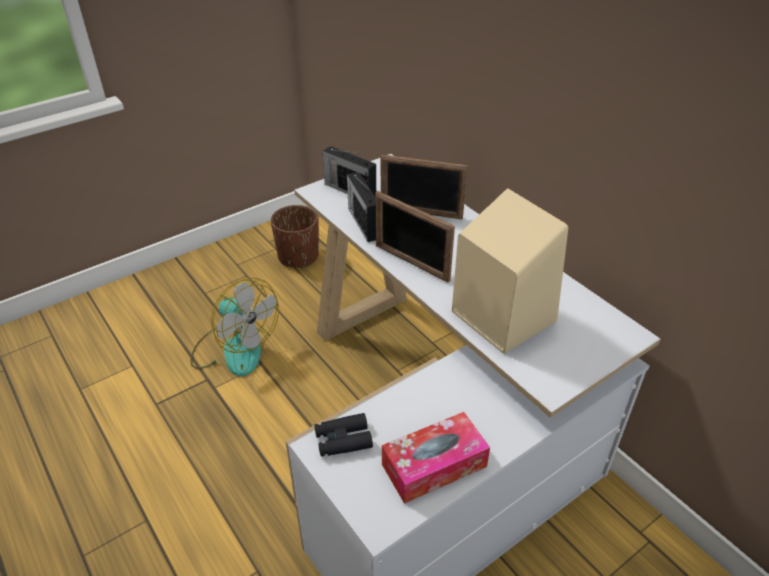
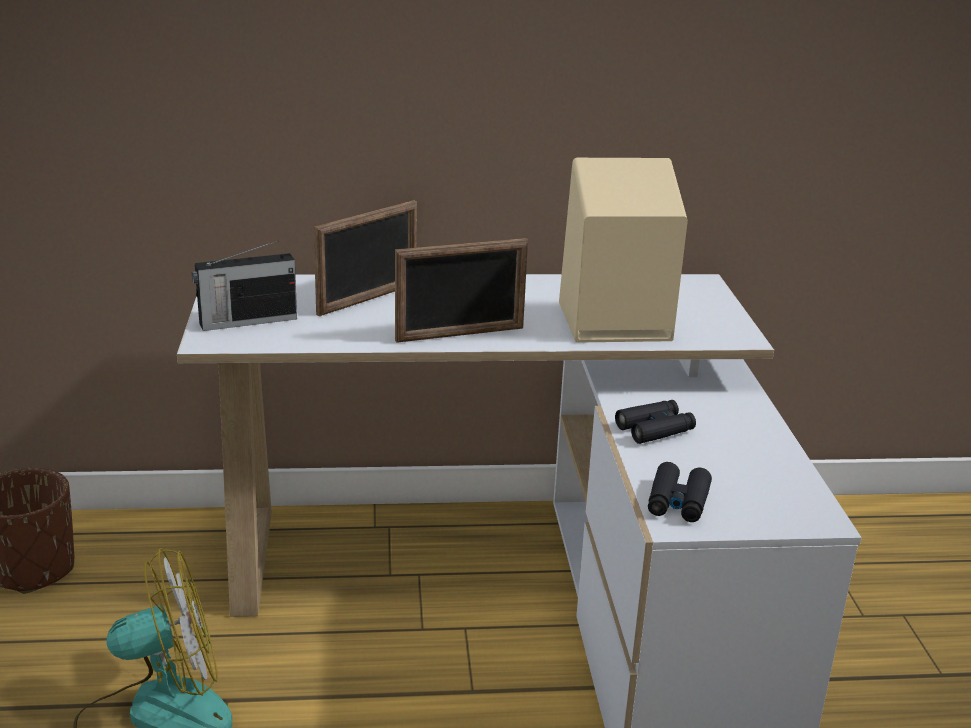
camera: 60 degrees left, 15 degrees down
(363, 222) = (335, 334): radio -> none
(429, 396) = (655, 429): none -> black binoculars
(434, 465) = (760, 461): tissue box -> none

